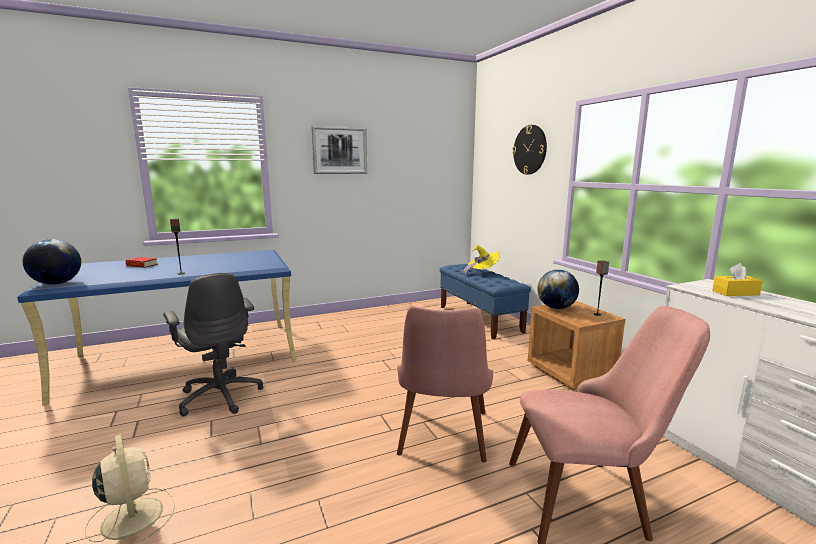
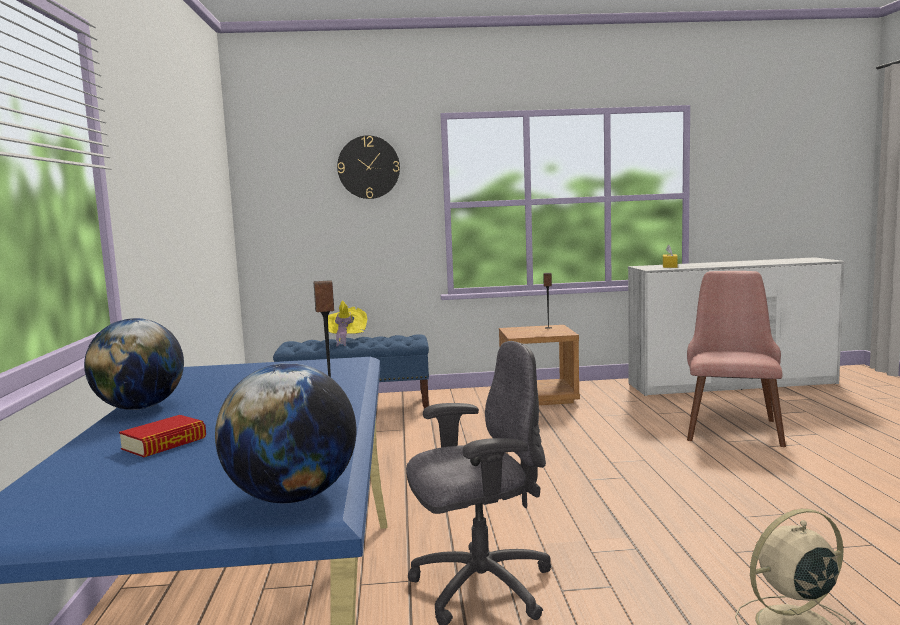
camera: 70 degrees left, 5 degrees down
(339, 150) = (158, 156): picture -> none
(442, 441) = (649, 458): pink chair -> none
(556, 308) = (520, 333): globe -> globe (140, 408)

